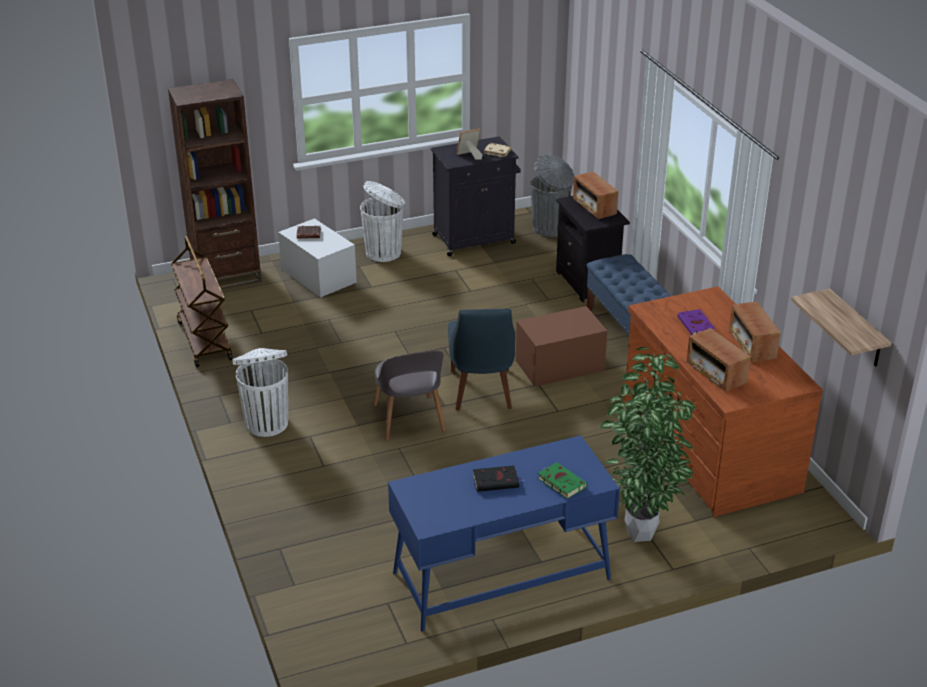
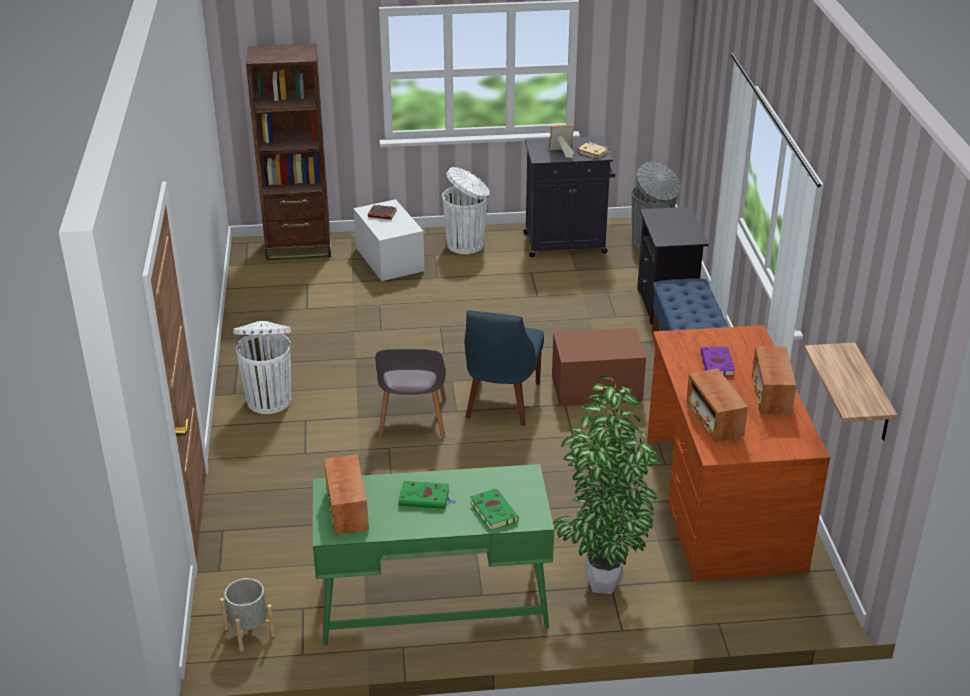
camera: 15 degrees right, 0 degrees up
(204, 340) = (248, 307): brown cart -> none
(349, 633) = (249, 632): none -> grey planter
(497, 481) = (425, 498): black book -> green book
(501, 575) = (433, 601): blue desk -> green desk
(594, 207) = (677, 223): radio -> radio (347, 510)

